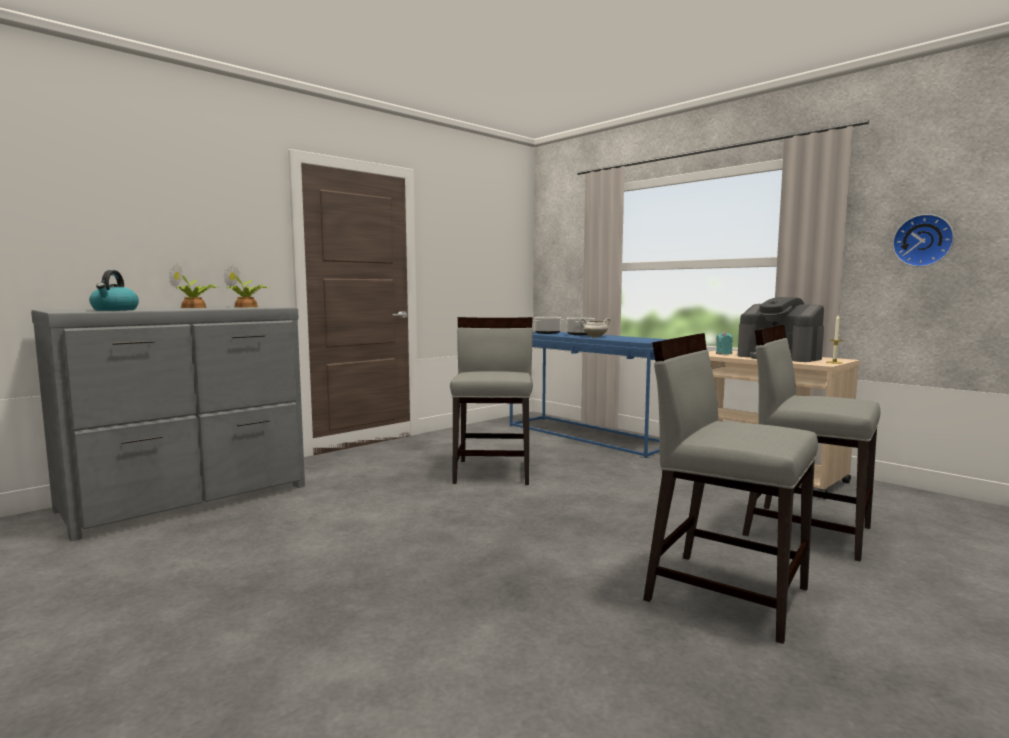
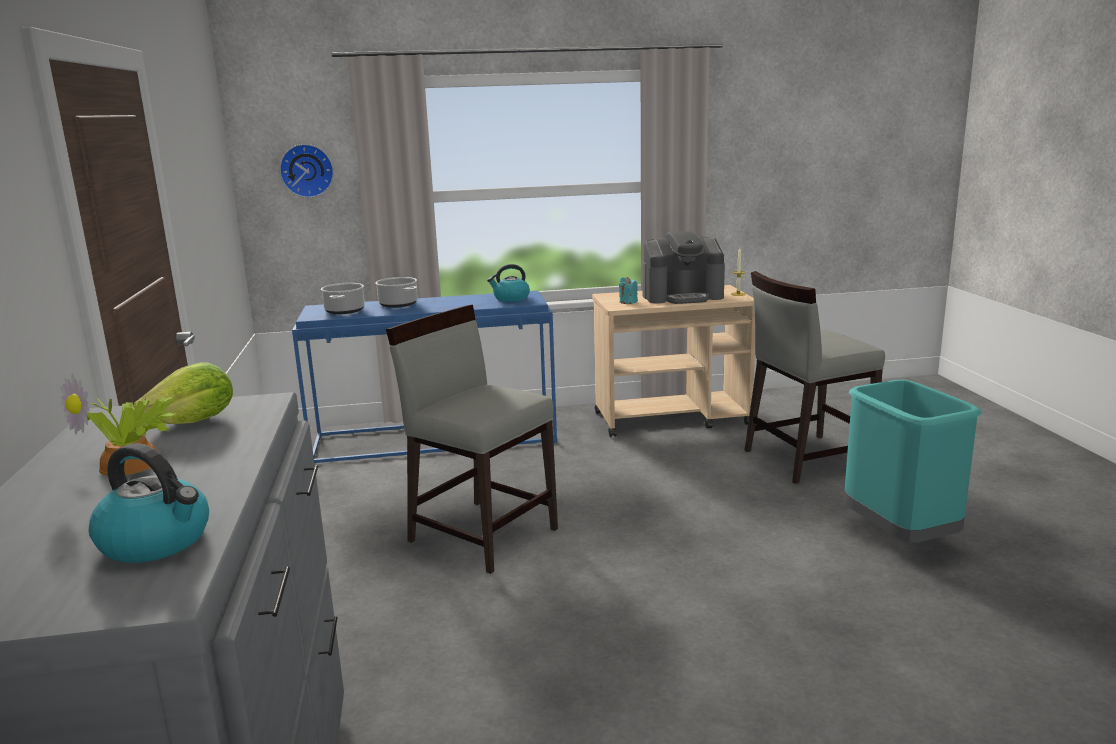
camera: 55 degrees left, 10 degrees up
(246, 307) = (195, 422): potted plant -> lettuce
(594, 337) = (443, 306): white cooking pot -> none
(643, 339) = (511, 298): none -> kettle
(725, 592) = (898, 535): grey chair -> turquoise trash can
(923, 240) = (760, 166): wall clock -> wall clock (307, 170)

